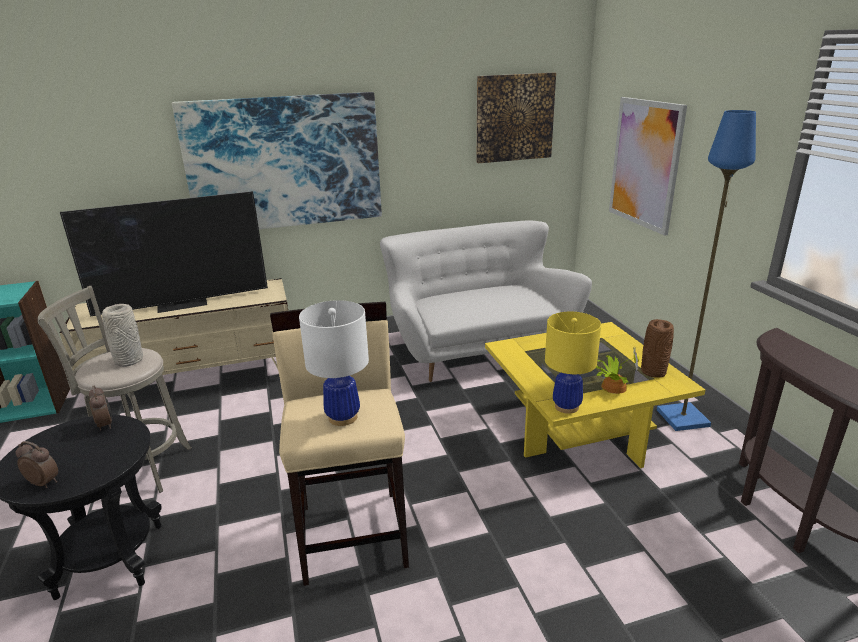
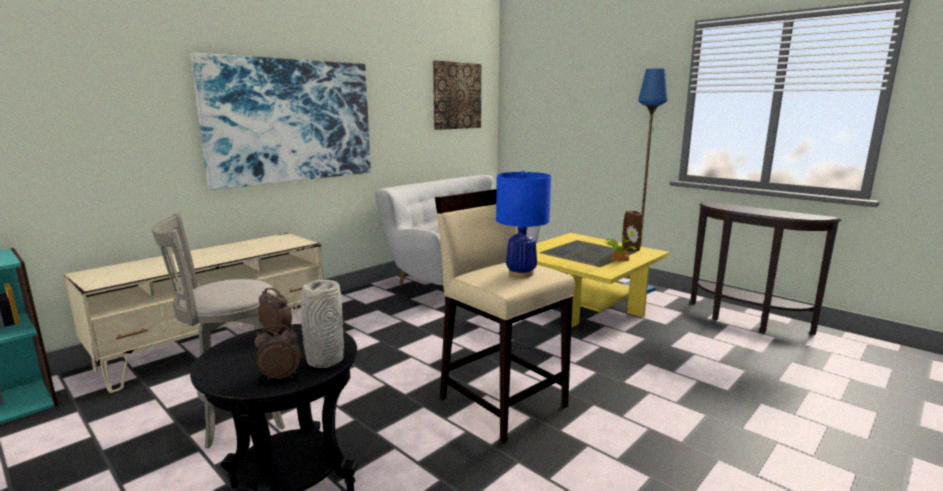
camera: 30 degrees left, 10 degrees down
(128, 361) = (239, 286): grey vase -> grey vase (324, 360)
(183, 304) = (209, 257): television -> none
(342, 417) = (520, 273): white table lamp -> blue table lamp
(566, 406) = (607, 271): yellow table lamp -> none
(645, 164) = (561, 123): picture -> none

